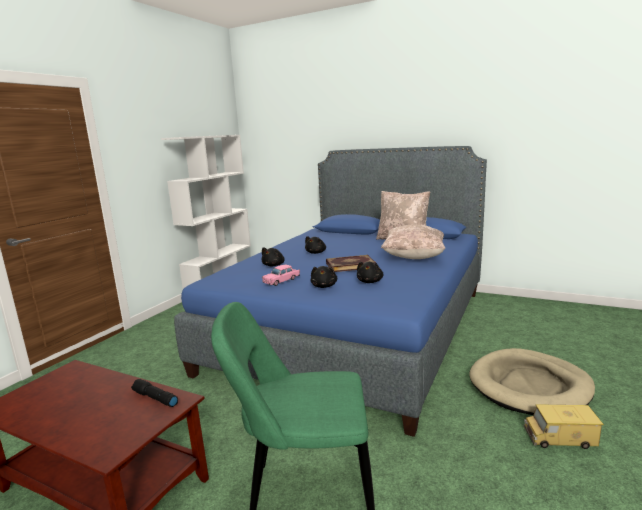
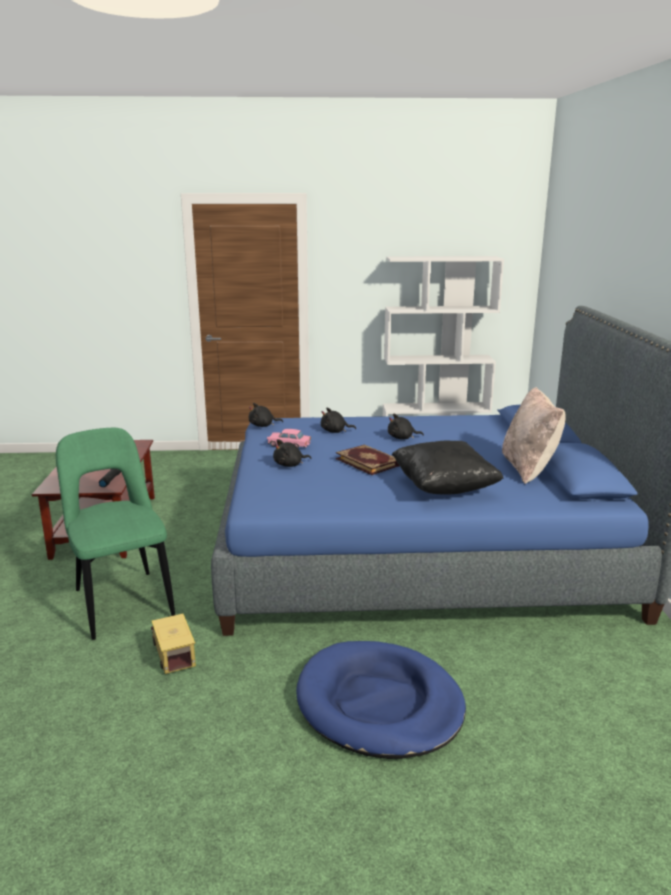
camera: 60 degrees right, 5 degrees up
(370, 281) = (322, 481): black plush toy -> black plush toy (263, 425)
(414, 257) = (444, 488): beige pillow -> black pillow
(529, 386) = (379, 704): beige dog bed -> blue dog bed
(560, 438) = (273, 733): toy truck -> toy truck (173, 653)

